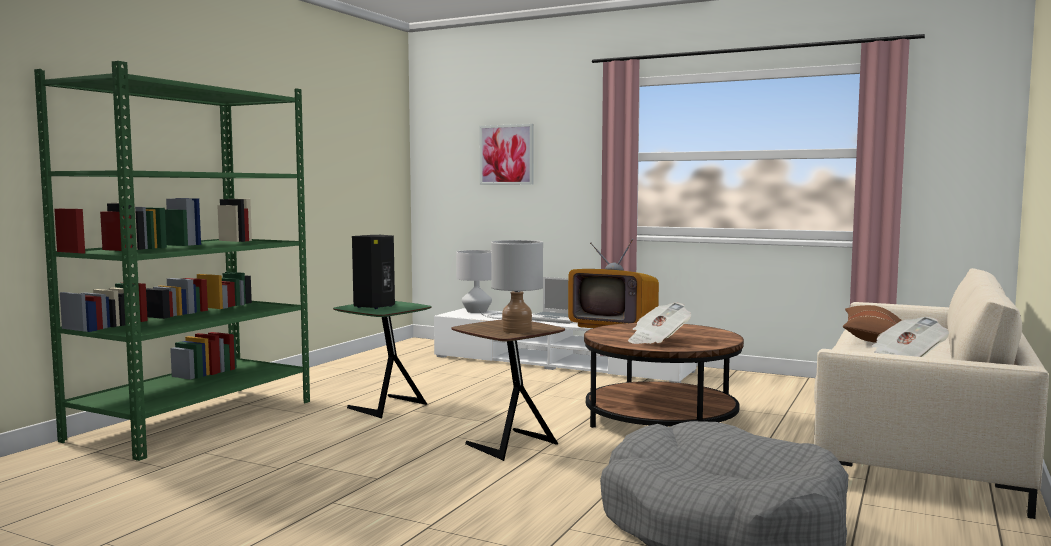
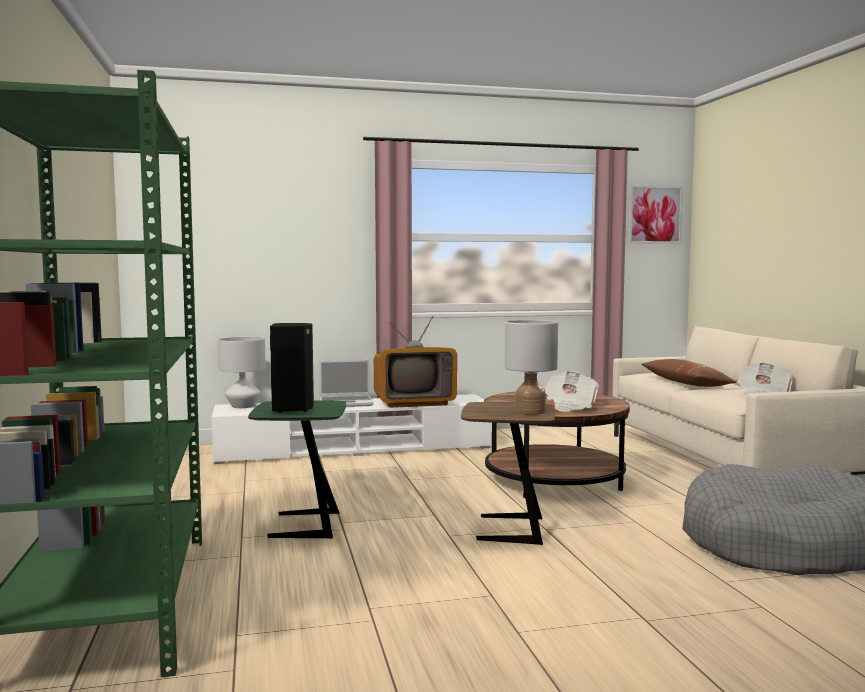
camera: 40 degrees left, 0 degrees up
(506, 154) = (255, 230): picture -> picture (654, 214)

